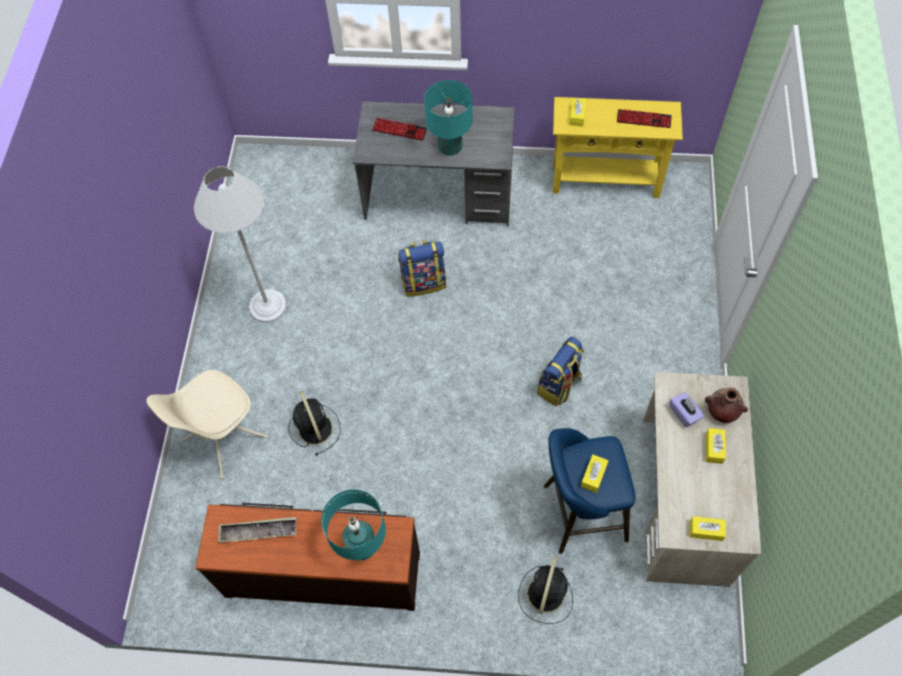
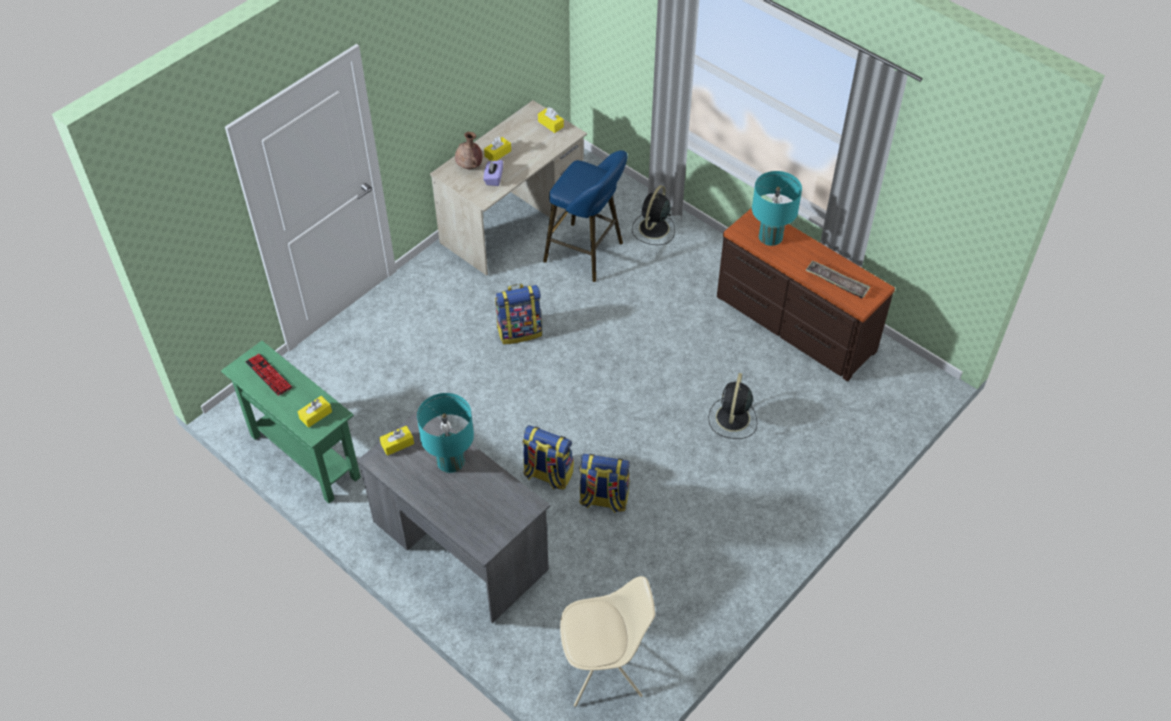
camera: 145 degrees left, 10 degrees down
(224, 440) = (814, 456): beige chair -> beige chair (604, 670)
(268, 306) = (702, 545): white floor lamp -> none
(366, 291) = (603, 499): none -> backpack
(399, 130) = (478, 508): keyboard -> none
(545, 595) = (653, 229): black fan -> black fan turned 150 degrees clockwise
(593, 476) = (588, 180): yellow tissue box -> yellow tissue box (397, 444)
(605, 181) = (305, 456): yellow console table -> green console table

